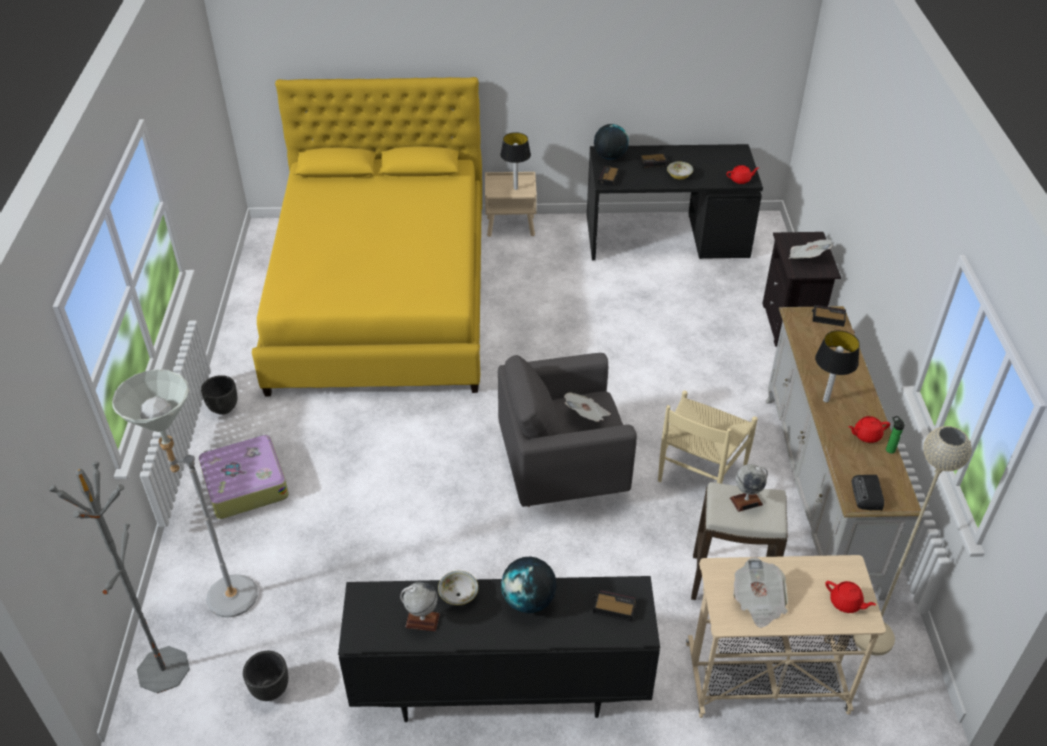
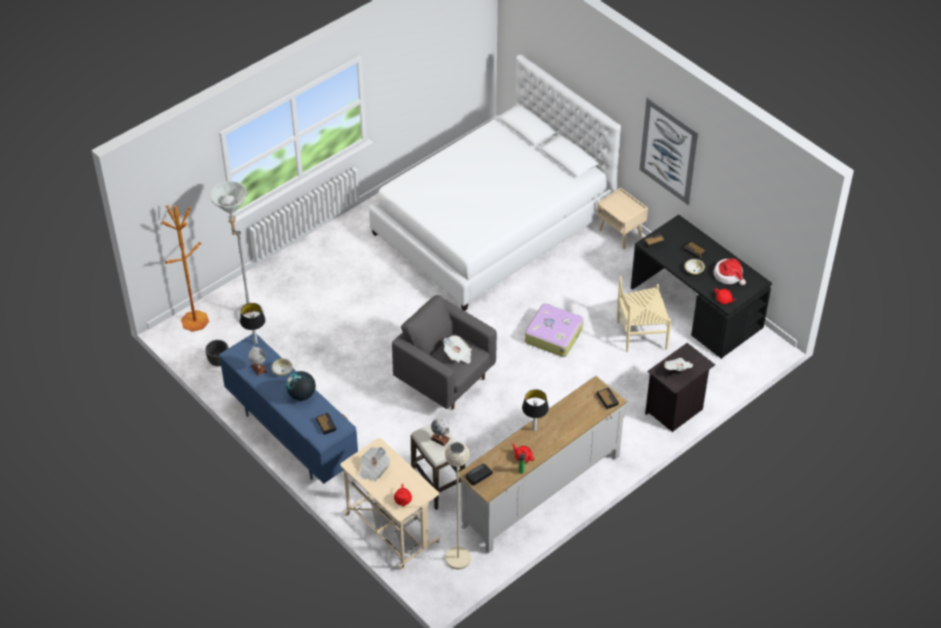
camera: 50 degrees right, 5 degrees up
(163, 669) = (195, 320): grey clothes rack -> orange clothes rack
(223, 408) = (348, 225): black planter -> none
(245, 484) = (312, 270): suitcase -> suitcase (553, 335)
(383, 298) = (493, 224): yellow bed -> white bed
(501, 690) = (292, 437): black dresser -> blue dresser
(516, 188) = (622, 210): table lamp -> table lamp (256, 342)
(559, 67) = (669, 151): none -> picture
(610, 157) = (677, 229): globe -> none
(699, 473) = (501, 434): beige chair -> beige chair (640, 334)
(710, 161) = (728, 275): none -> hat

